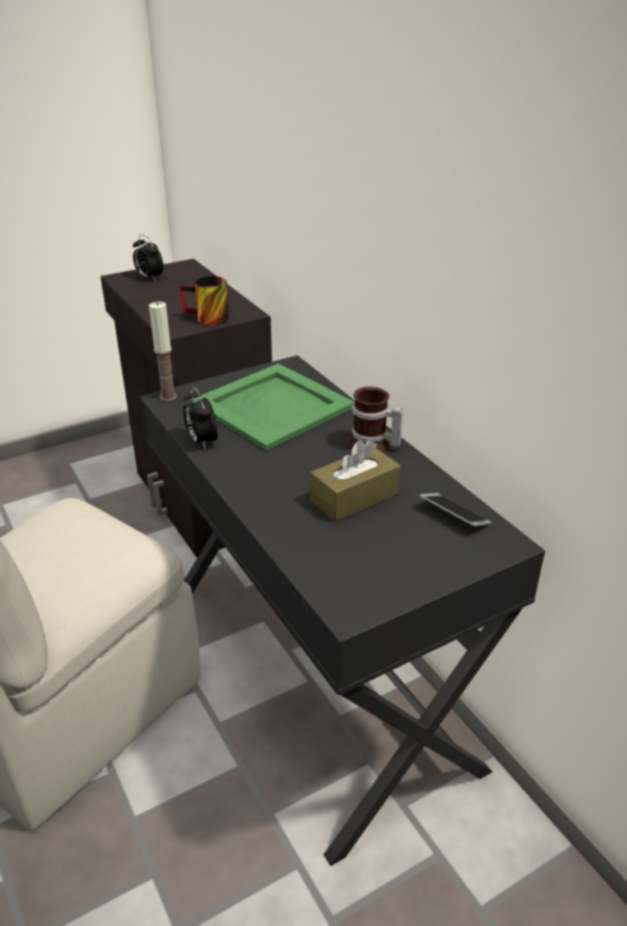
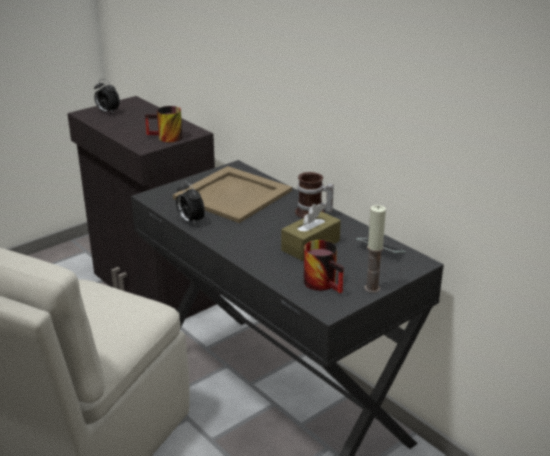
camera: 10 degrees left, 5 degrees down
(168, 397) = (153, 195): candle -> candle (372, 288)
(272, 406) = (233, 195): green tray -> beige tray
(357, 564) = (325, 283): none -> mug

